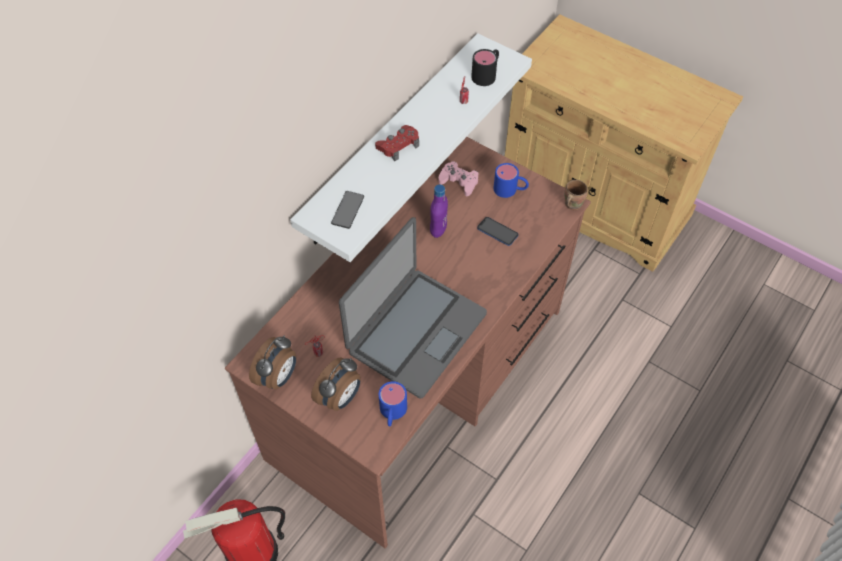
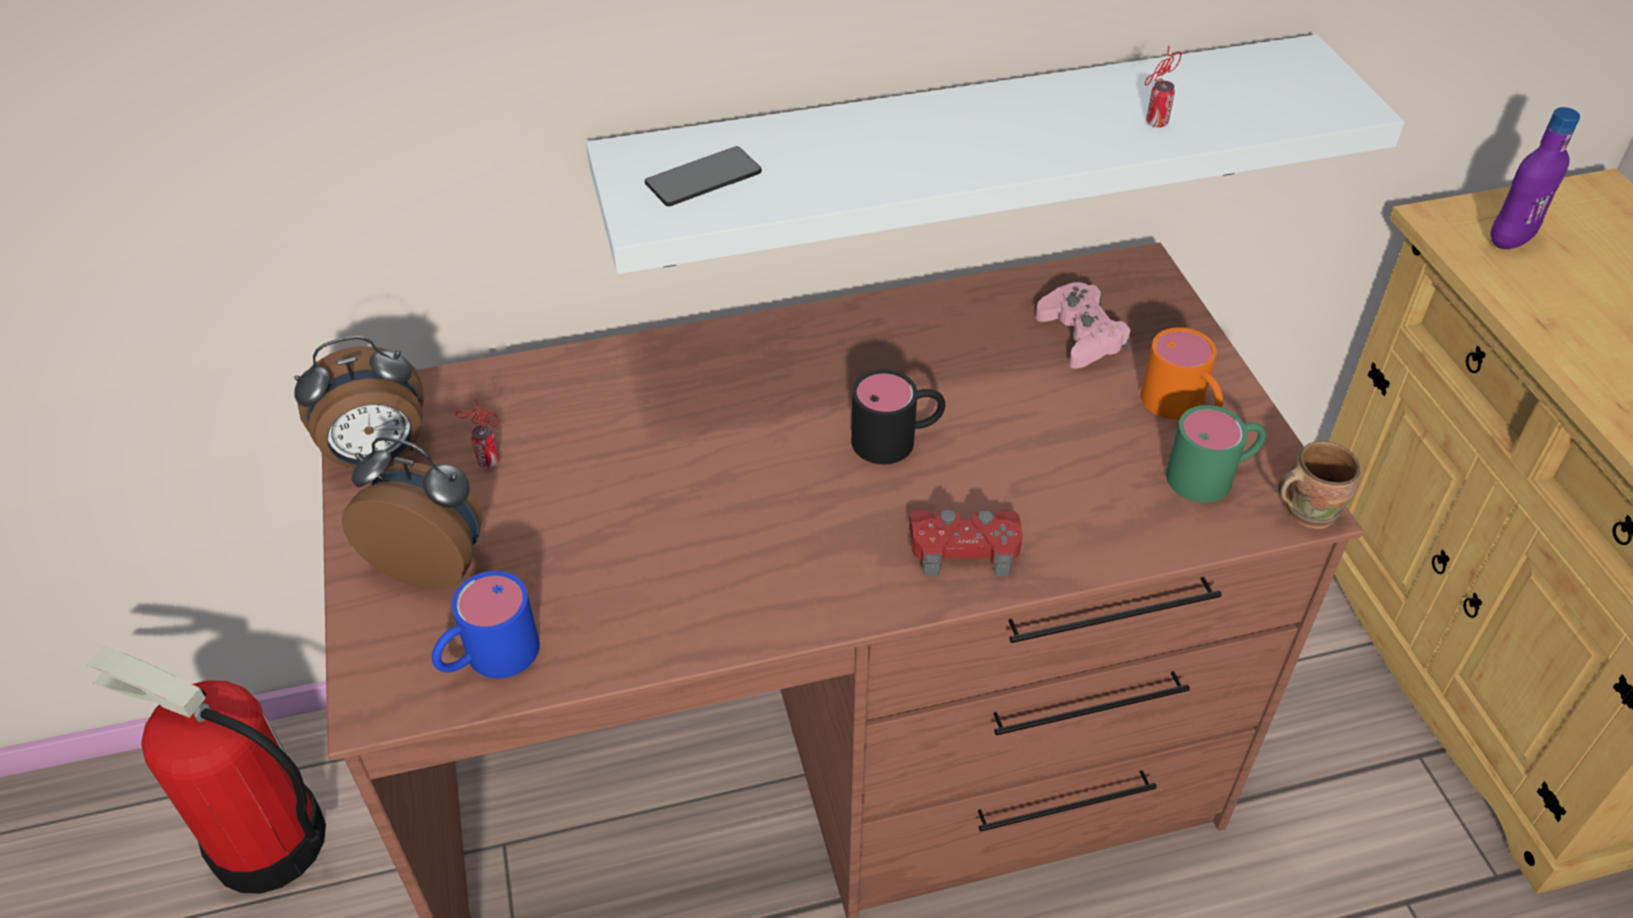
camera: 40 degrees right, 10 degrees down
(340, 398) = (433, 562): alarm clock -> alarm clock turned 150 degrees counterclockwise
(398, 146) = (929, 130): red game controller -> red game controller (964, 548)
(415, 332) = (701, 542): laptop -> none
(438, 230) = (947, 392): purple bottle -> purple bottle (1510, 240)
(487, 74) = (1263, 102): black mug -> black mug (897, 439)
(497, 232) = (1071, 466): phone -> none
(510, 190) = (1181, 407): blue mug -> orange mug
(538, 208) = (1213, 474): none -> green mug

